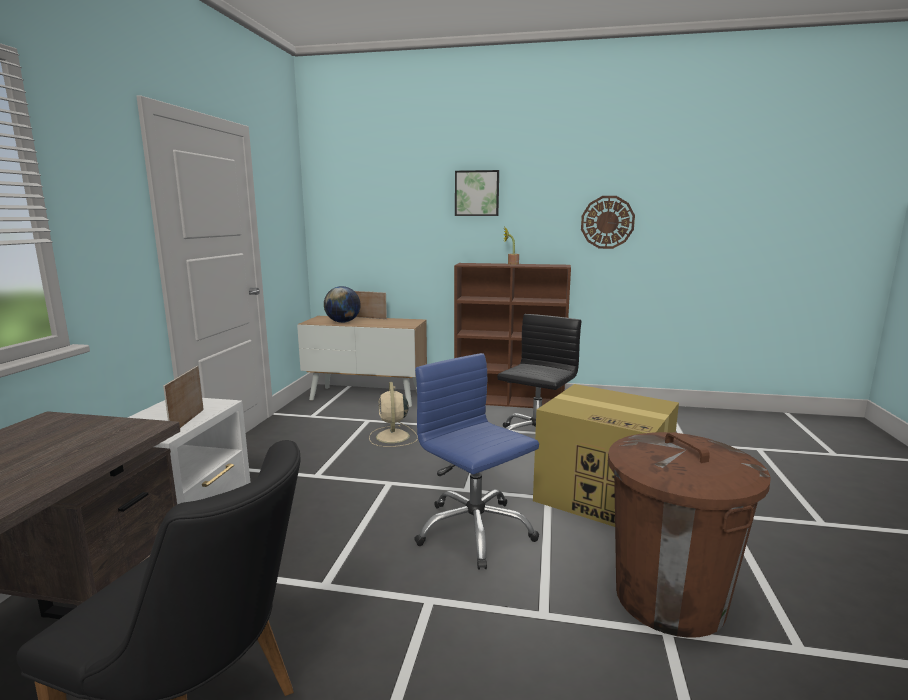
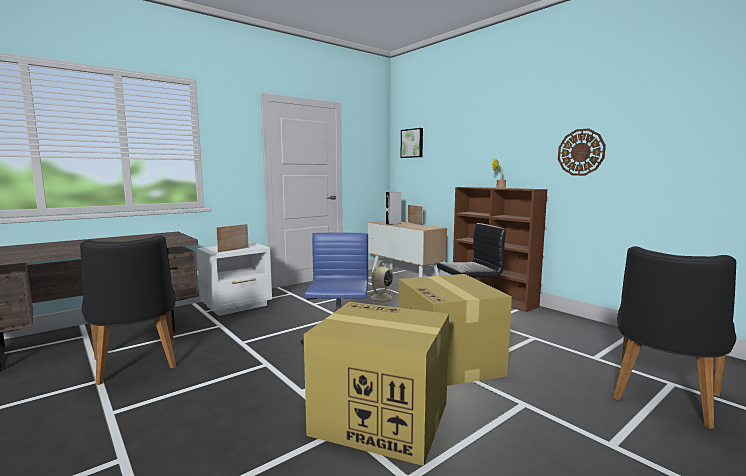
camera: 40 degrees right, 5 degrees down
(343, 322) = (393, 224): globe -> grey speaker
(477, 193) = (483, 134): picture -> picture (412, 143)
(669, 598) = (379, 418): brown trash can -> cardboard box
(778, 467) = (662, 400): none -> black chair

